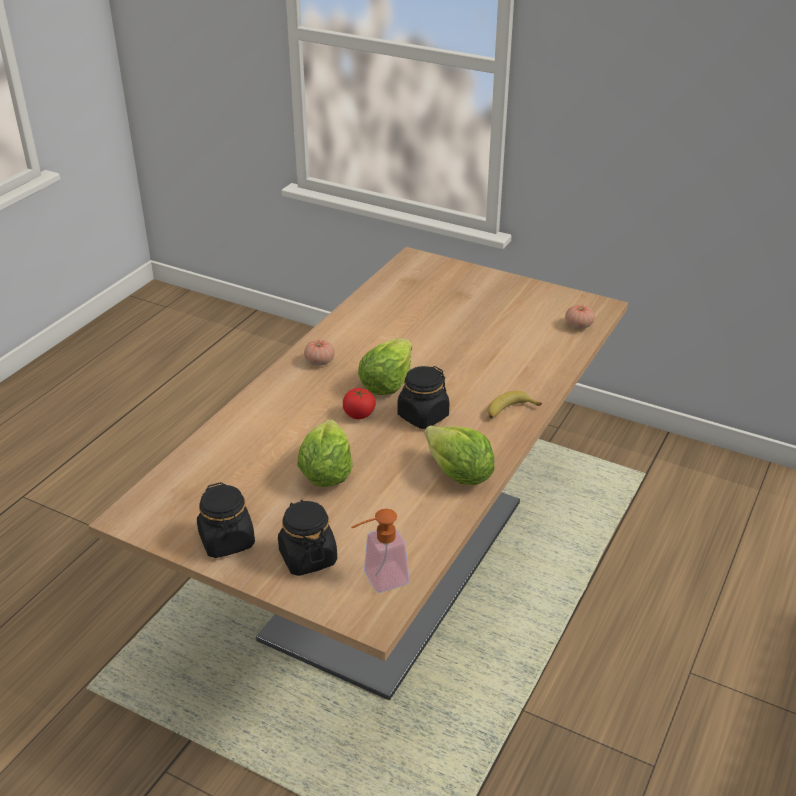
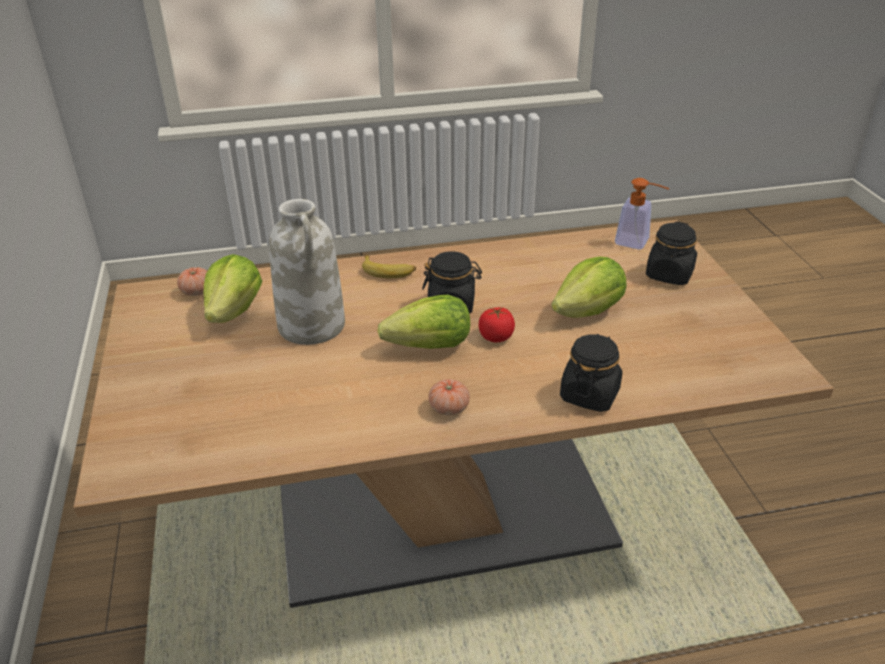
camera: 130 degrees left, 0 degrees up
(227, 541) = (718, 312): black jar -> black jar (589, 394)
(458, 474) = (498, 259): lettuce -> lettuce (235, 311)
(473, 351) = (312, 326): none -> white vase

